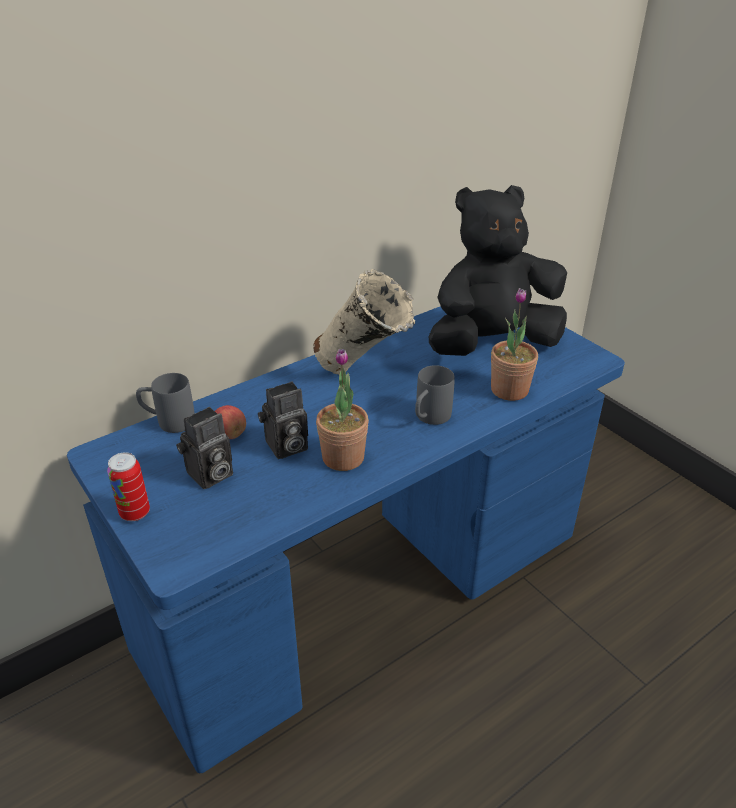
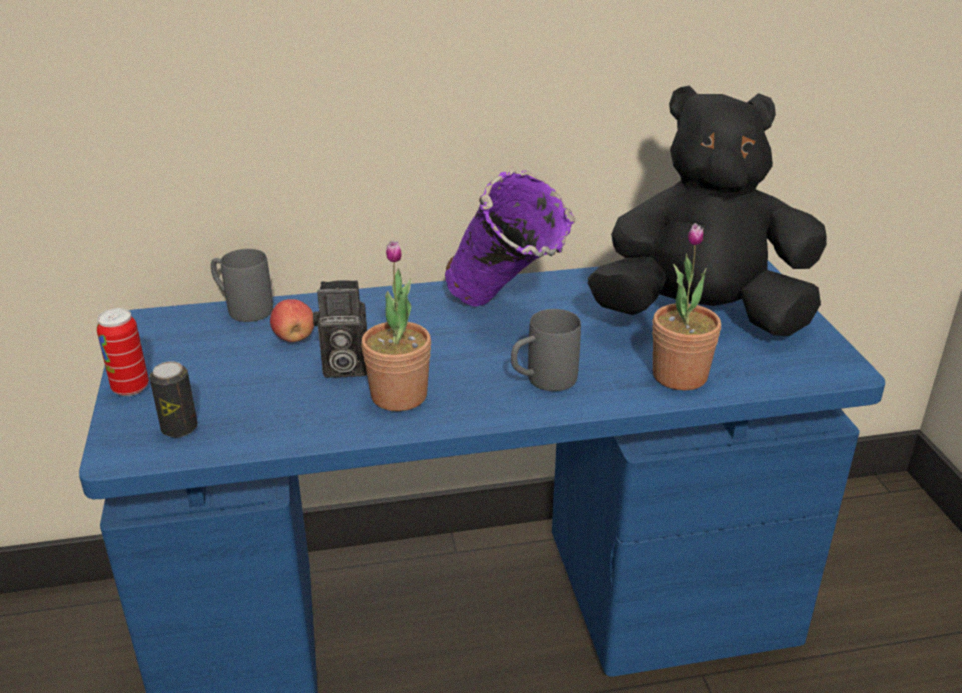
camera: 25 degrees right, 5 degrees down
(203, 532) = (179, 428): none -> can
(209, 476) = (236, 374): camera -> none
(365, 374) = (504, 313): beige vase -> purple vase

